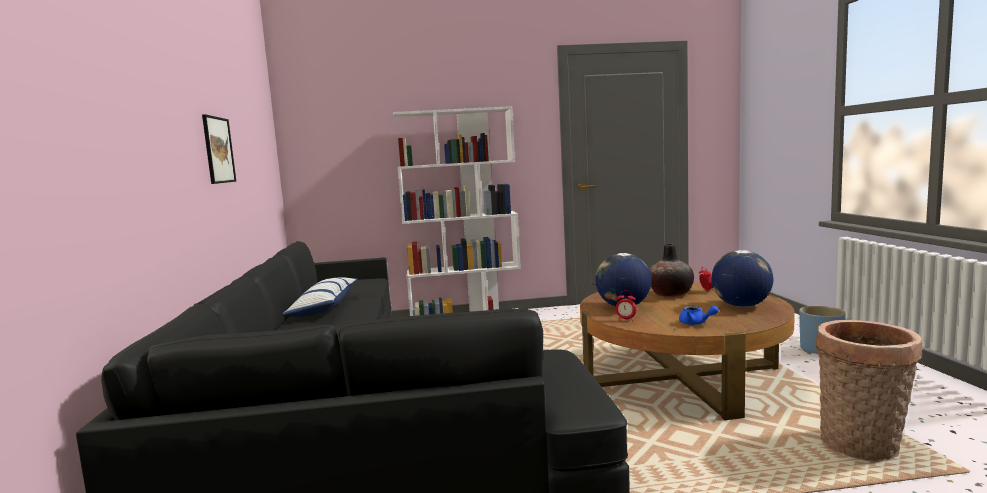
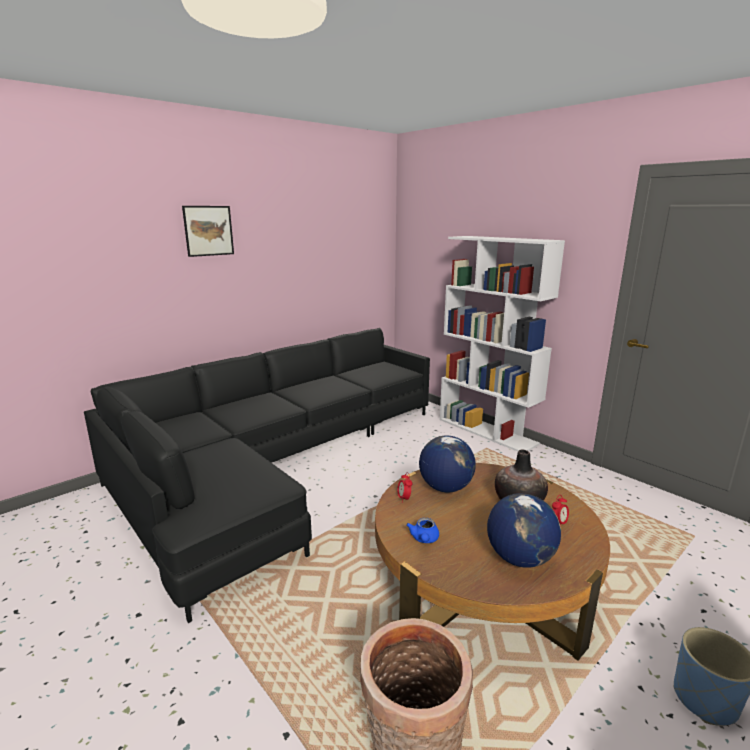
camera: 55 degrees right, 10 degrees up
(218, 150) = (280, 267): picture -> picture (208, 231)
(324, 307) = (326, 384): pillow -> none

